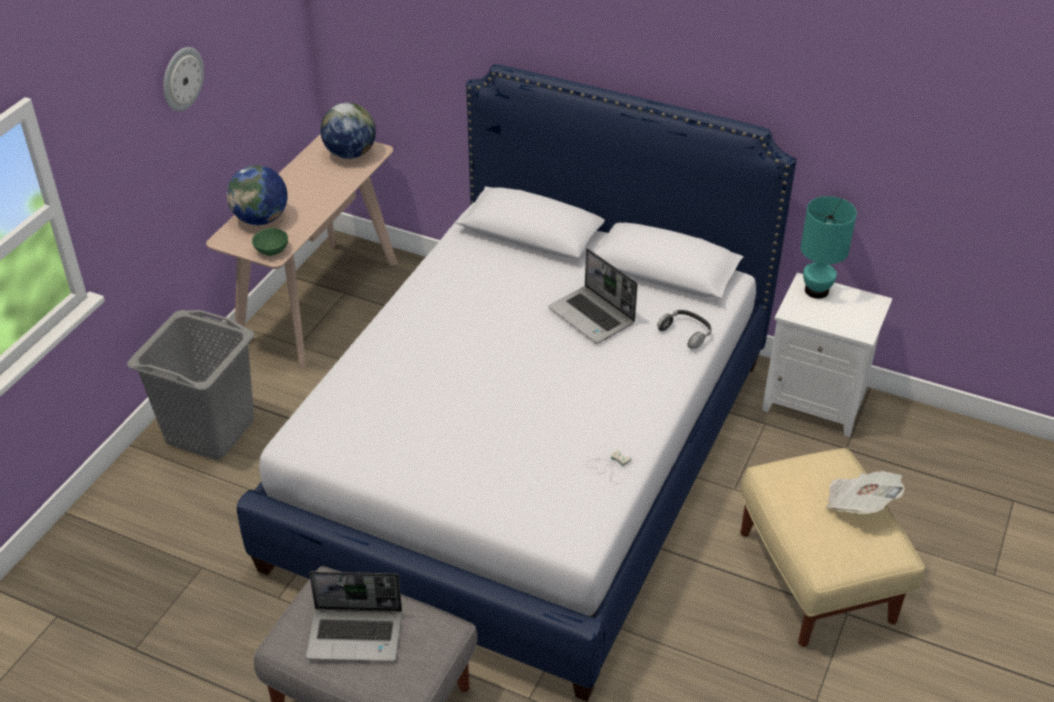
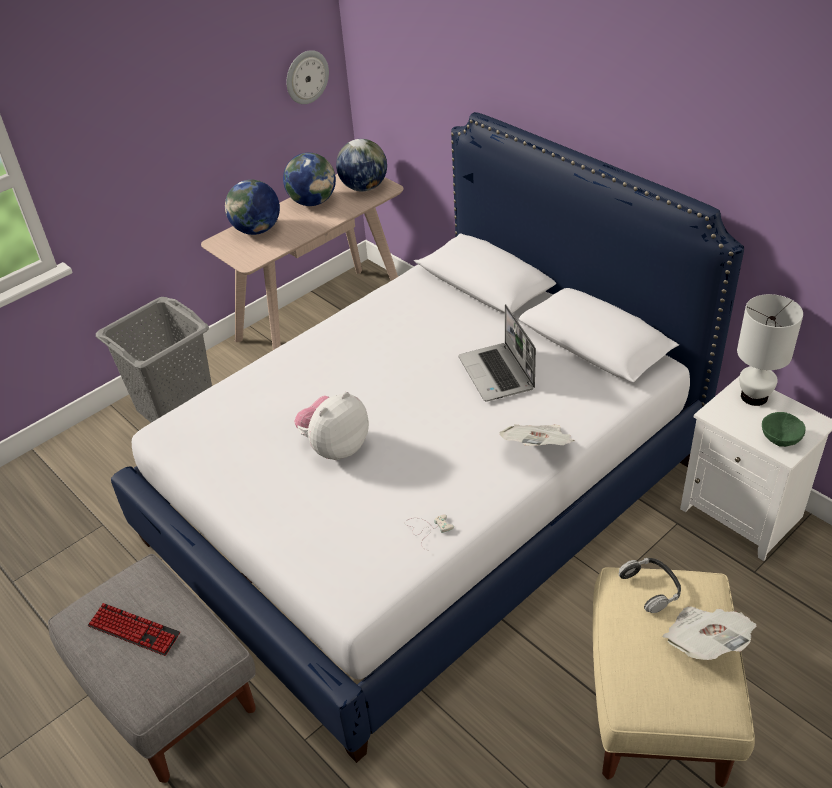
camera: 25 degrees right, 0 degrees up
(181, 78) = (179, 86): wall clock -> wall clock (306, 77)
(272, 250) = (248, 258): green bowl -> green bowl (780, 438)
(303, 178) = (313, 202): none -> globe
(356, 634) = (134, 630): laptop -> keyboard
(480, 416) = (335, 447): none -> plush toy
(665, 375) = (538, 448): none -> newspaper
(685, 333) = (582, 410): headphones -> headphones (651, 588)
(817, 291) = (754, 397): turquoise table lamp -> white table lamp

